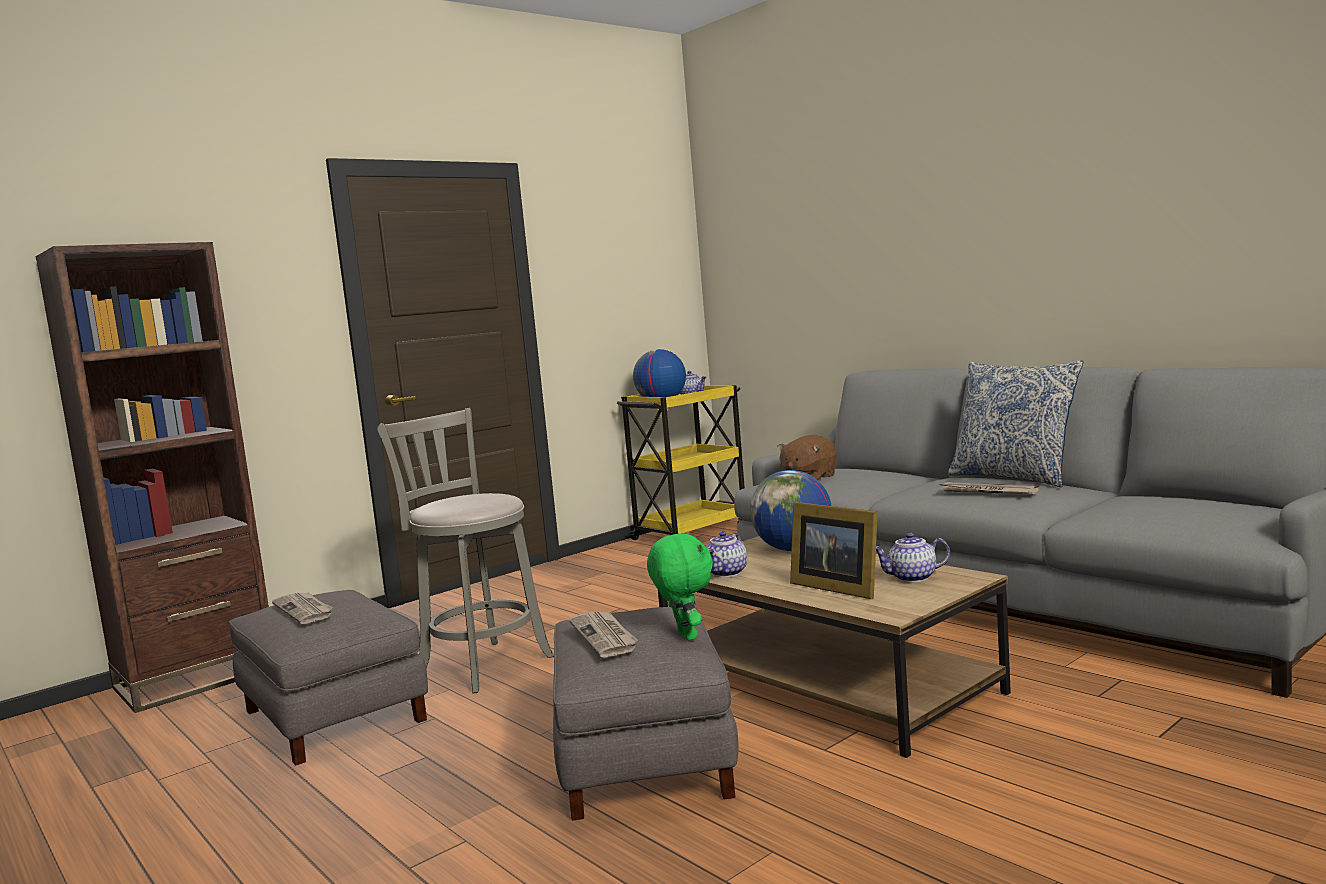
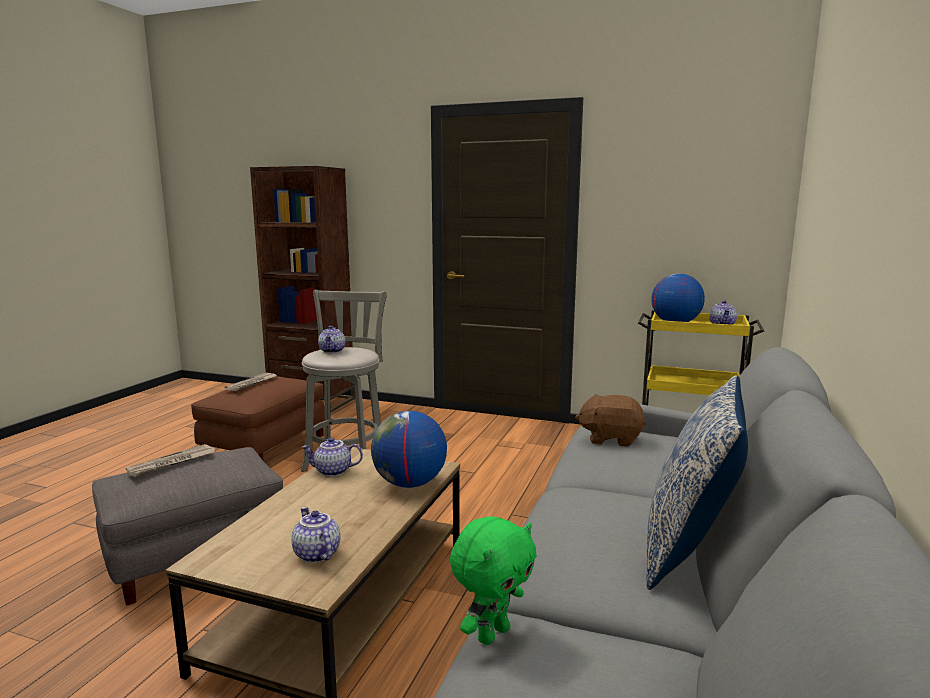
camera: 60 degrees right, 5 degrees up
(332, 716) = (264, 446): grey ottoman -> brown ottoman
(454, 502) = (333, 351): none -> teapot
(685, 636) = (175, 488): green plush toy -> green plush toy (492, 633)
(835, 587) = (289, 521): picture frame -> none
(987, 491) = (576, 537): newspaper -> none

